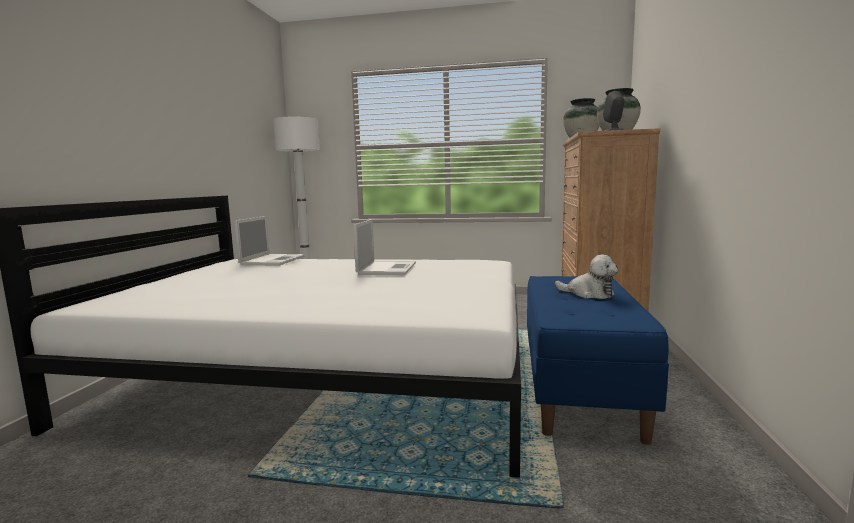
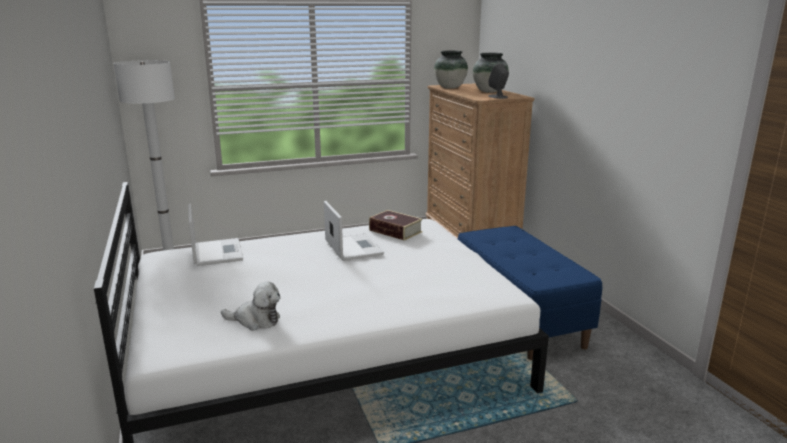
camera: 30 degrees left, 10 degrees up
(451, 263) = (395, 231): none -> book
(589, 294) = (524, 249): plush toy -> plush toy (255, 320)

